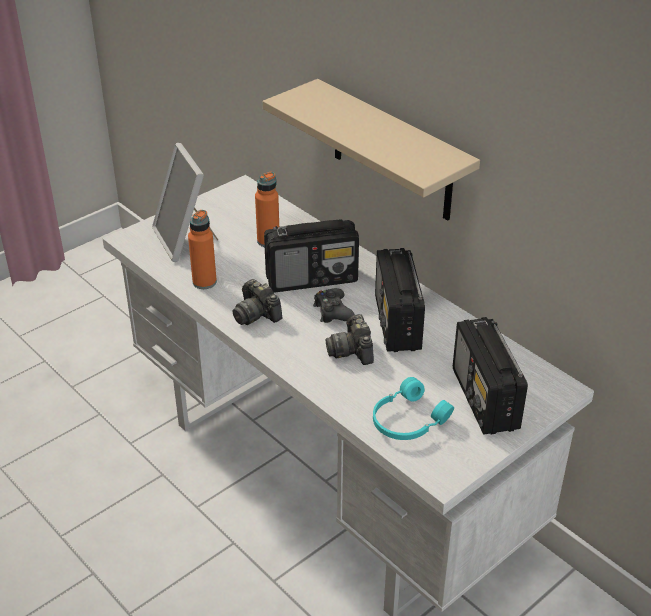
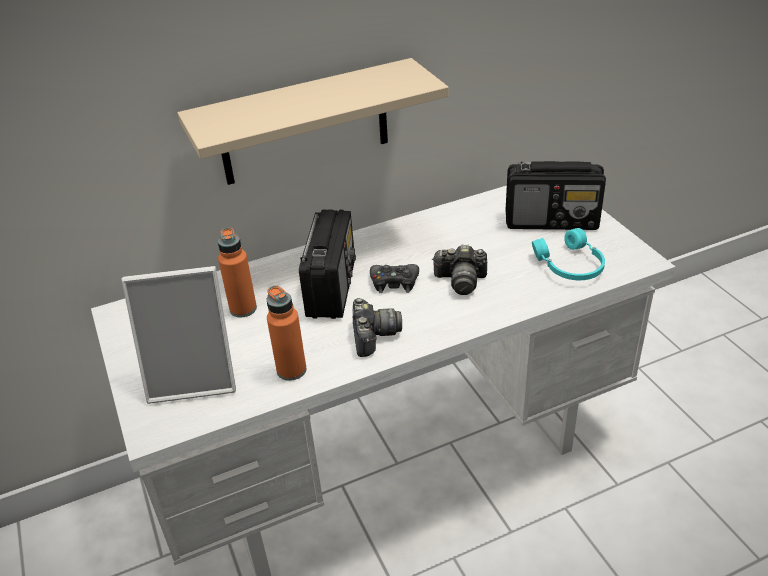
camera: 70 degrees left, 0 degrees up
(256, 314) = (373, 336): camera -> camera turned 75 degrees counterclockwise
(397, 323) = (431, 247): radio -> none

